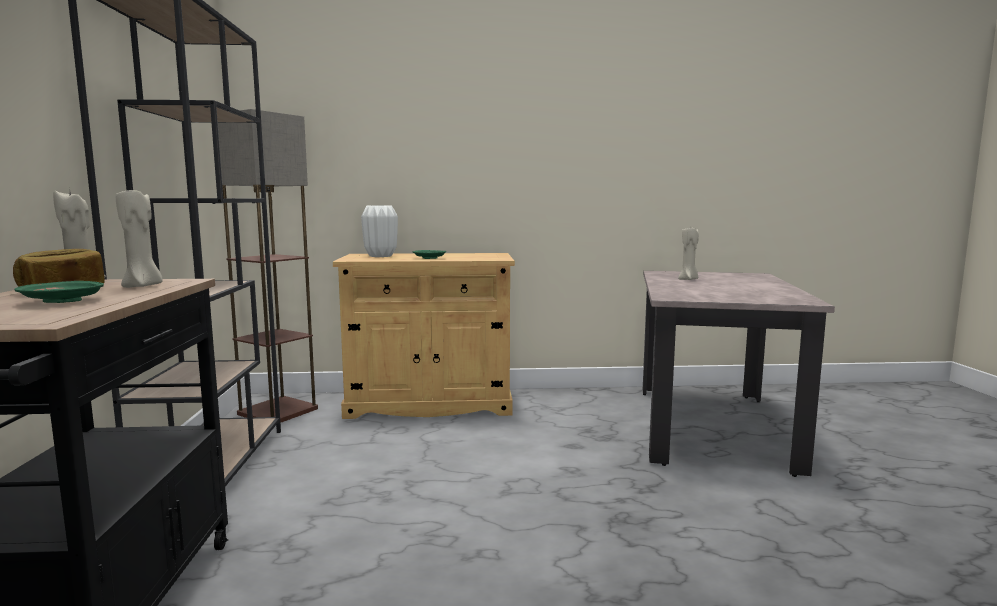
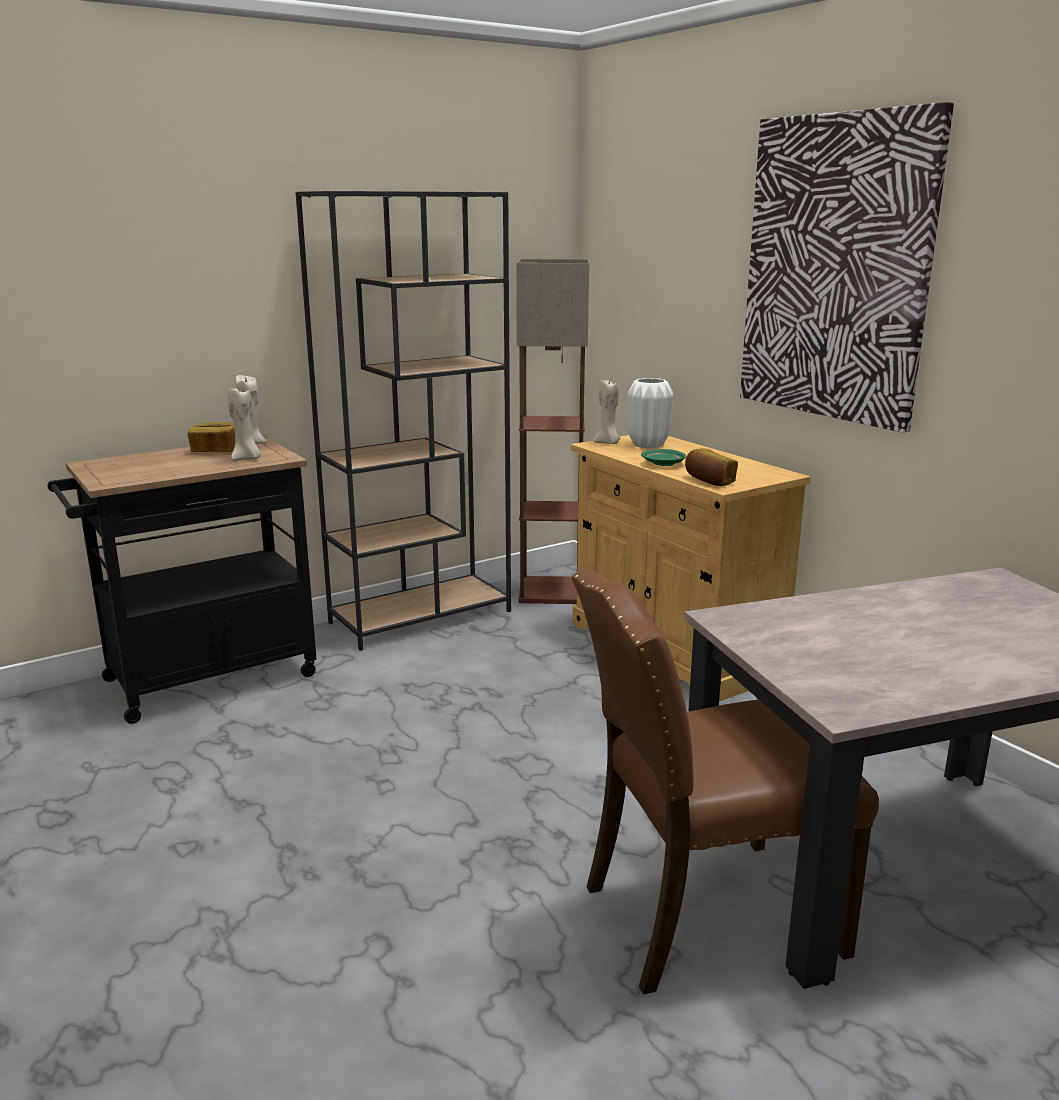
camera: 60 degrees right, 10 degrees up
(62, 301) = (172, 465): green plate -> none
(483, 258) = (709, 481): none -> bread
(507, 121) = (836, 269): none -> picture
(688, 279) = (943, 608): beige candle -> beige candle (608, 443)
(736, 482) = (703, 917): none -> brown chair

